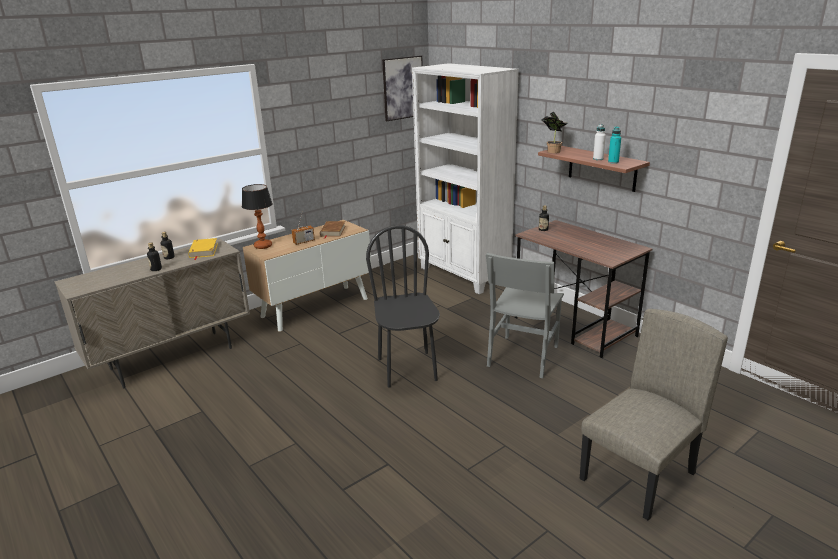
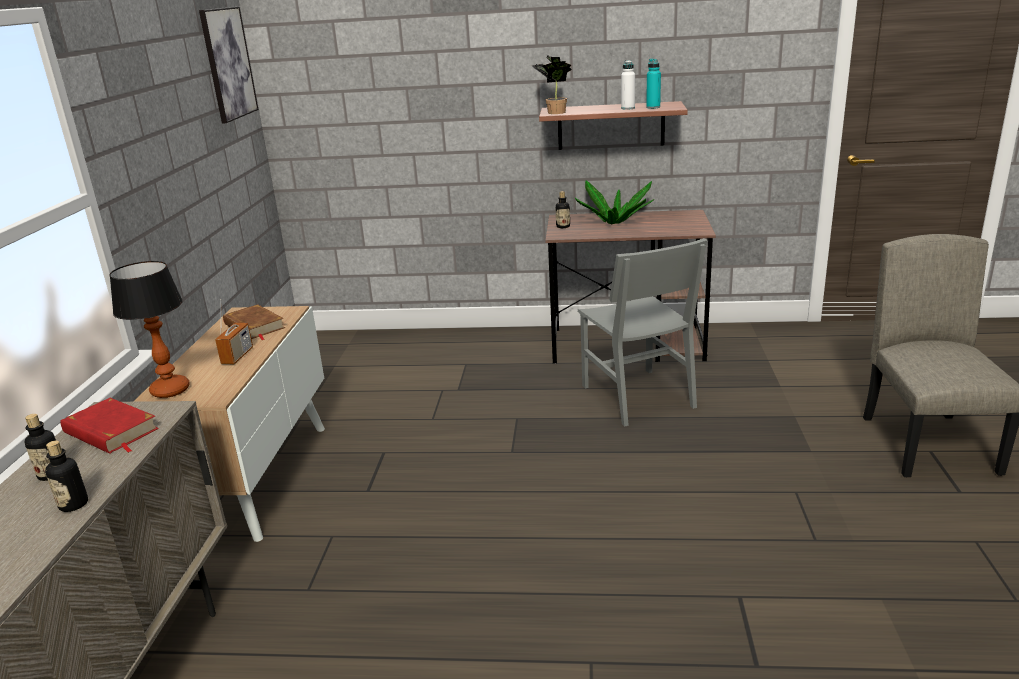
camera: 45 degrees left, 0 degrees up
(203, 251) = (110, 431): yellow book -> red book
(408, 369) = (547, 479): black chair -> none
(464, 275) = (405, 344): white bookcase -> none
(576, 237) = (614, 223): none -> potted plant

